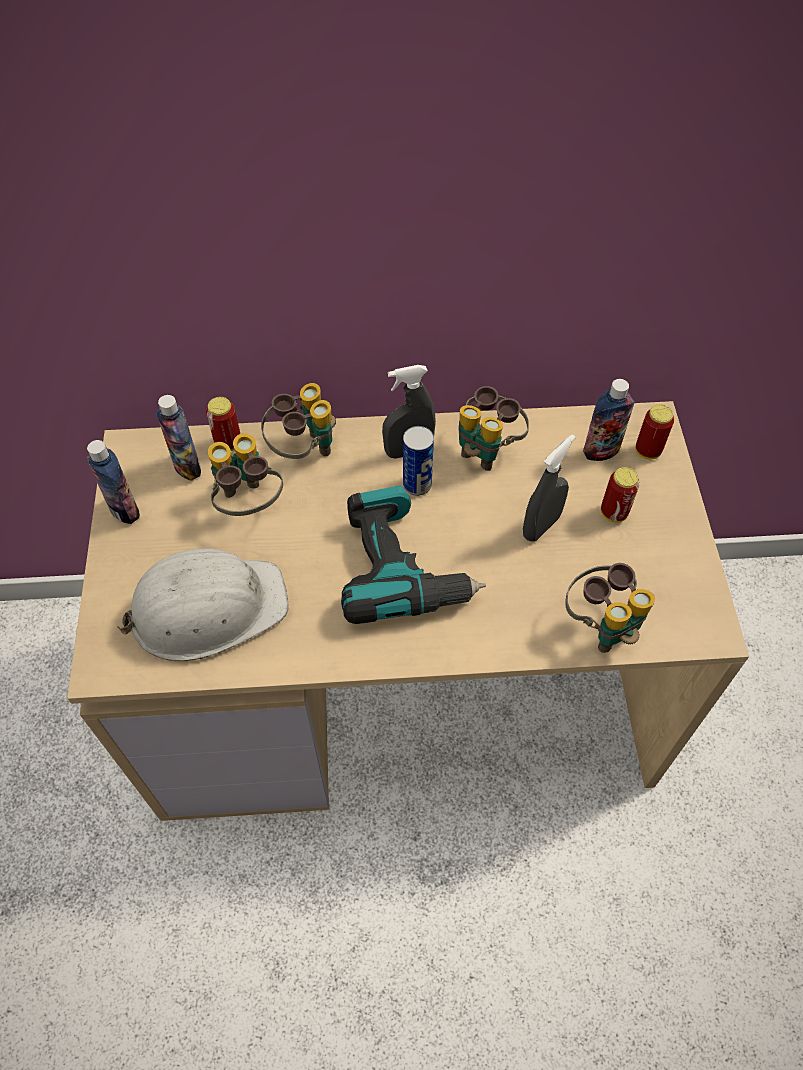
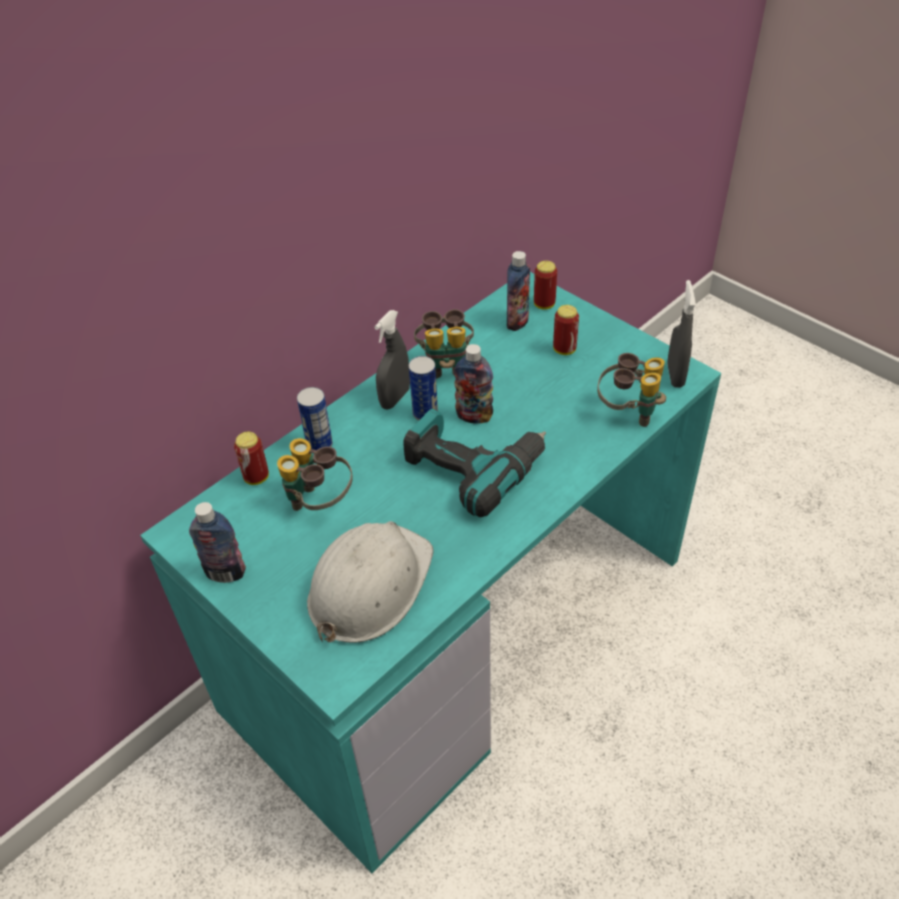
camera: 40 degrees left, 10 degrees down
(187, 467) = (242, 512): bottle -> bottle (474, 416)
(303, 450) = (319, 445): binoculars -> can
(404, 686) = (458, 628): beige desk -> turquoise desk
(541, 526) = (531, 385): grey spray bottle -> grey spray bottle (675, 375)

